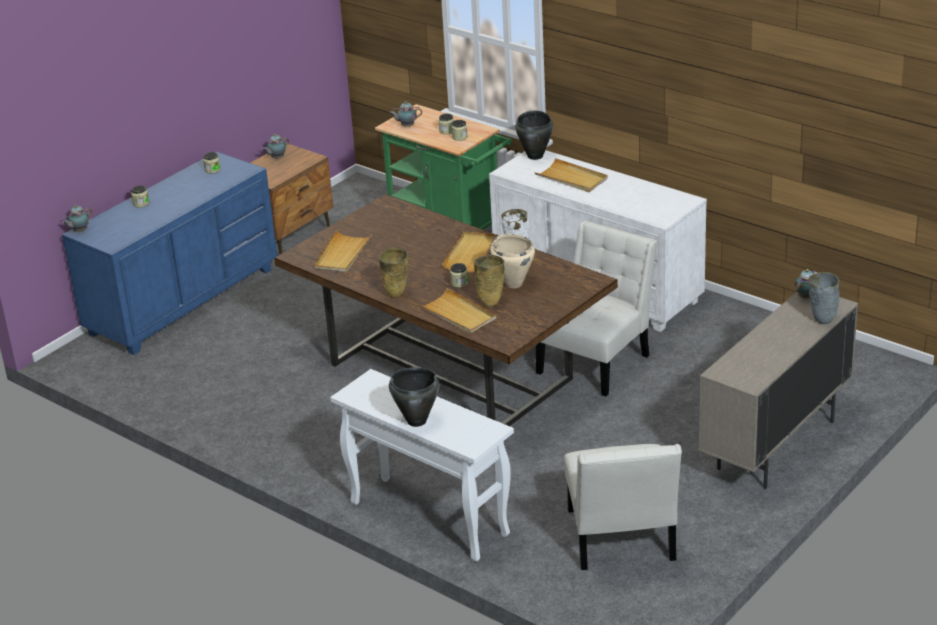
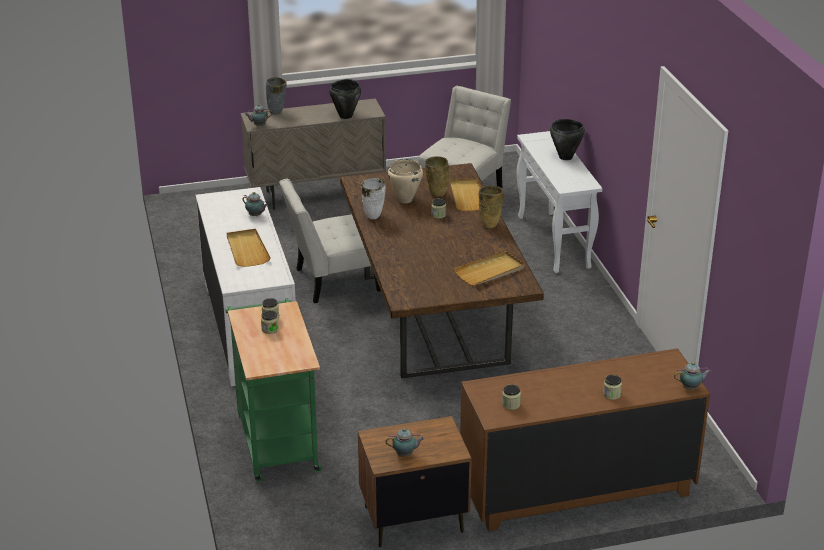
camera: 145 degrees left, 0 degrees up
(183, 301) = (577, 489): blue dresser -> brown dresser
(406, 126) = (292, 353): teapot -> teapot (255, 216)
(470, 254) = (402, 231): beige tray -> none
(535, 156) = (236, 282): black cooking pot -> black cooking pot (345, 116)

